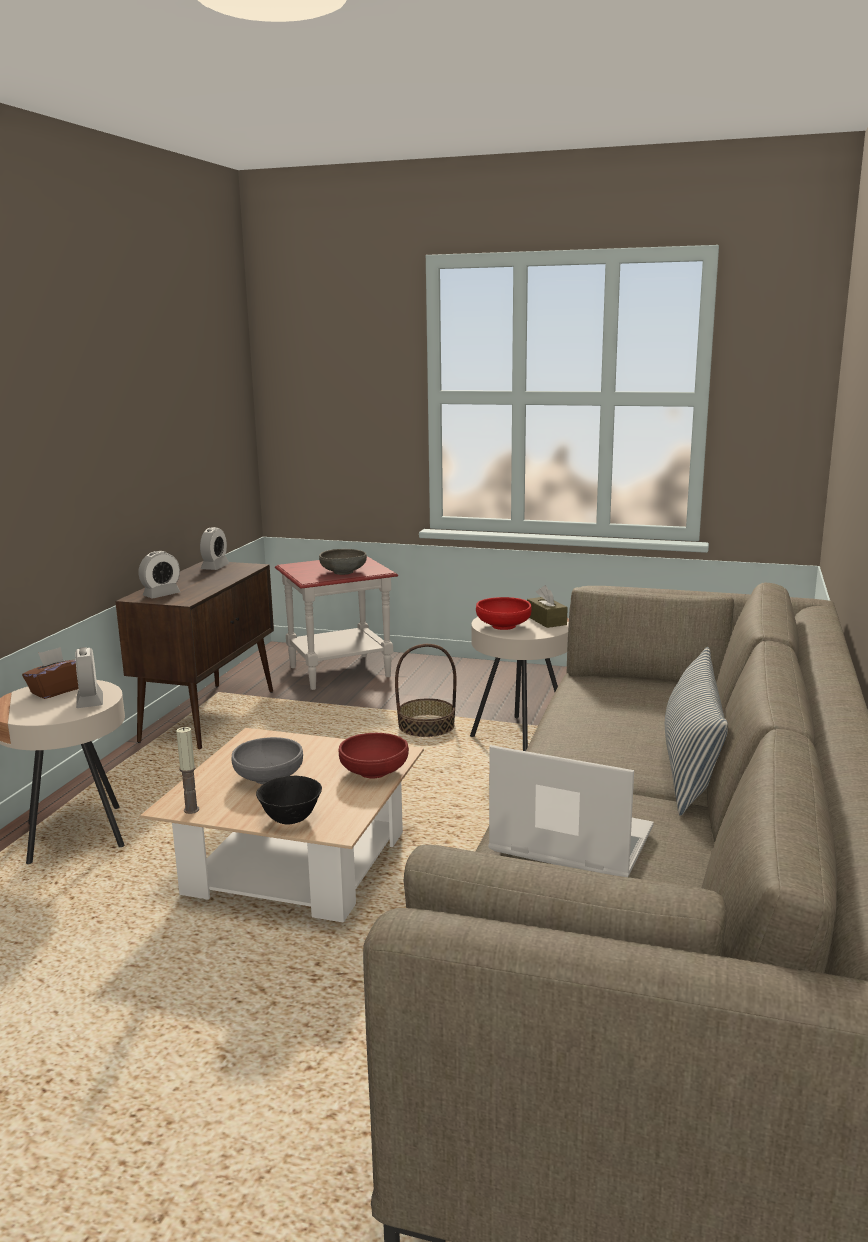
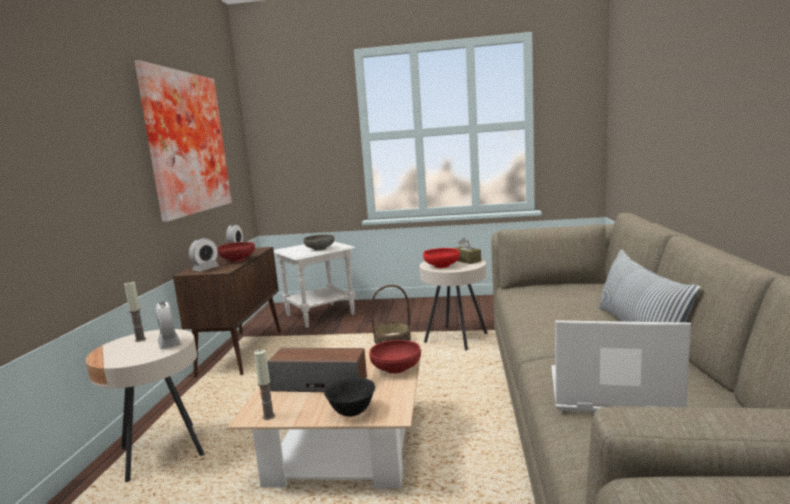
camera: 10 degrees left, 5 degrees down
(57, 690) = (140, 339): brown tissue box -> candle
(146, 407) = (183, 143): none -> picture
(210, 583) = (238, 259): none -> red bowl
(269, 778) = (320, 383): grey bowl -> speaker
(340, 671) = (321, 315): red side table -> white side table

